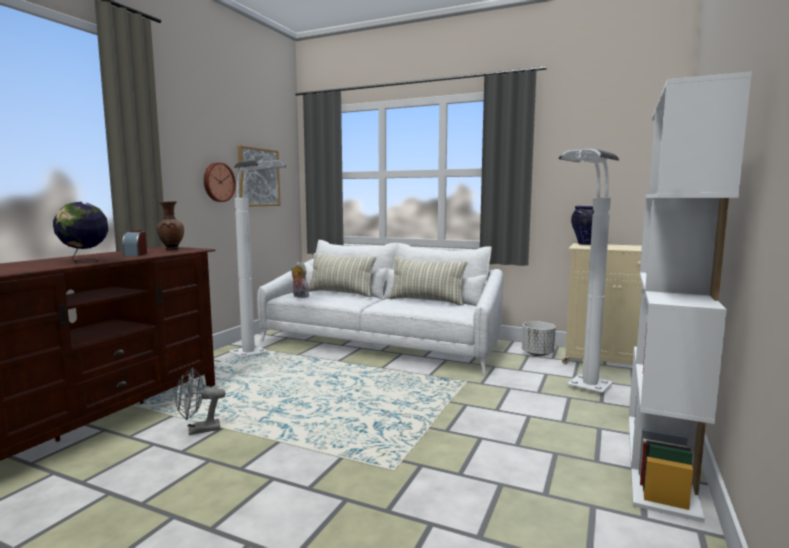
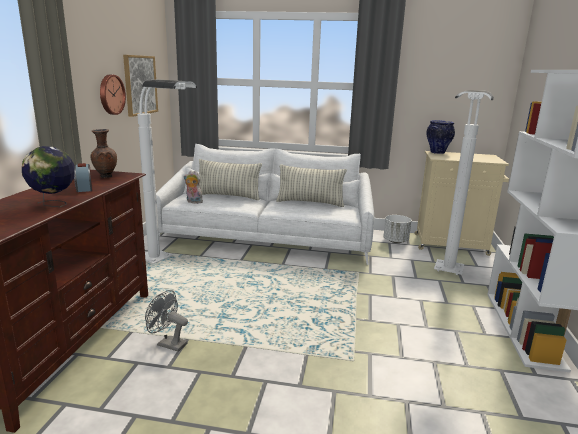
camera: 15 degrees left, 10 degrees up
(198, 430) = (168, 344): grey fan -> grey fan turned 60 degrees clockwise

